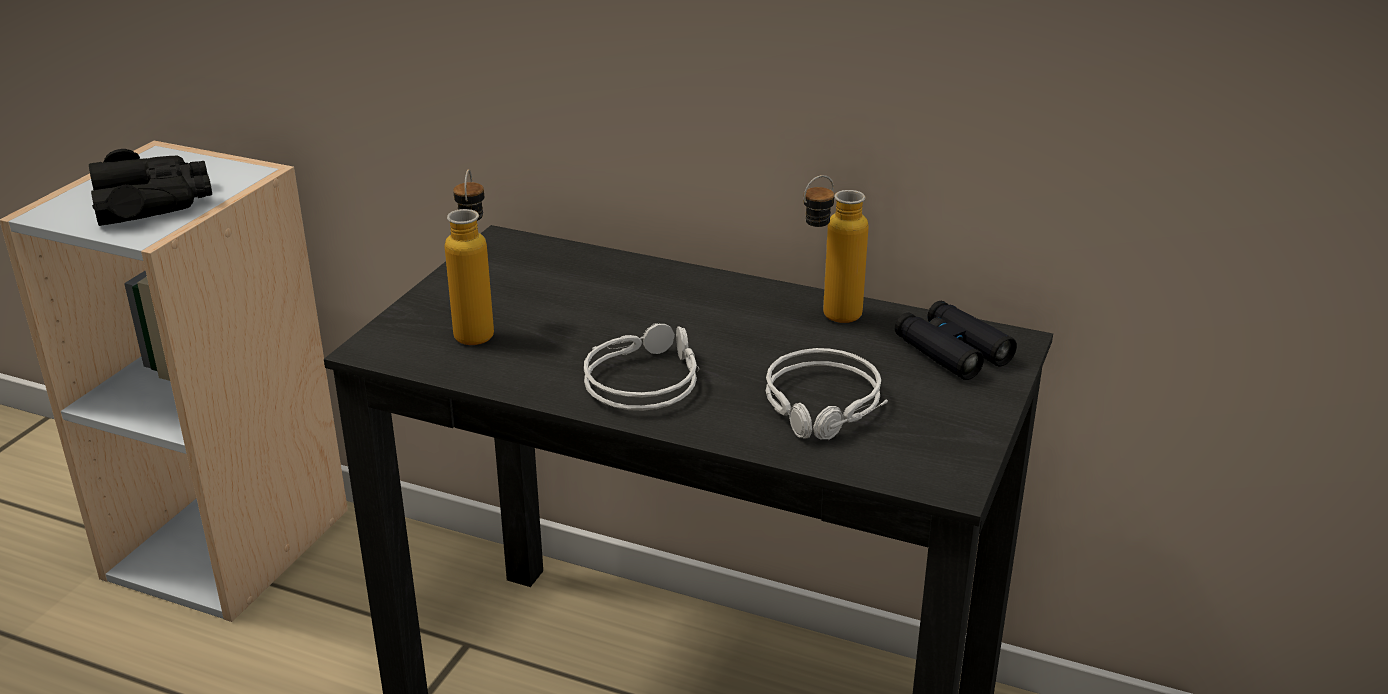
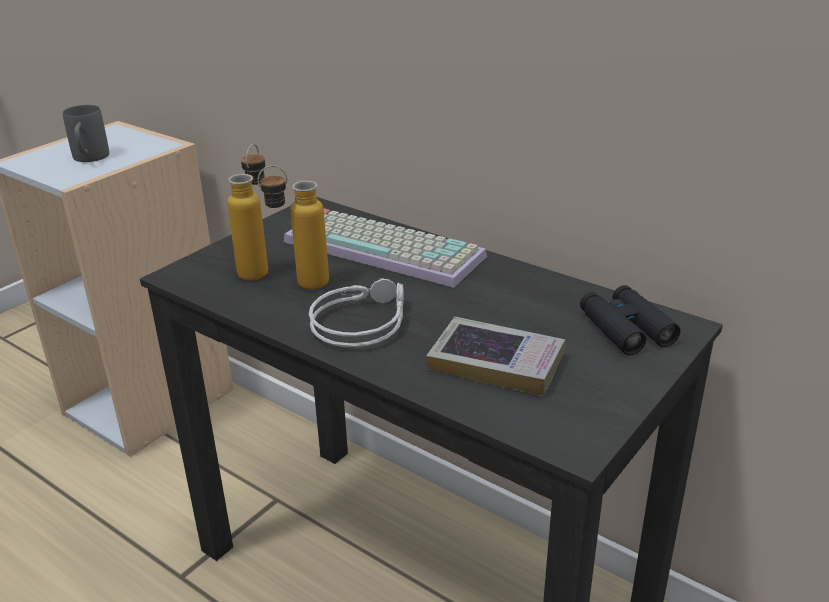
camera: 15 degrees right, 0 degrees up
(153, 202) = (89, 159): black binoculars -> grey mug
(628, 285) = (387, 248): none -> keyboard
(825, 407) = (496, 363): grey headphones -> book
(828, 319) = (532, 290): bottle -> bottle (300, 285)

